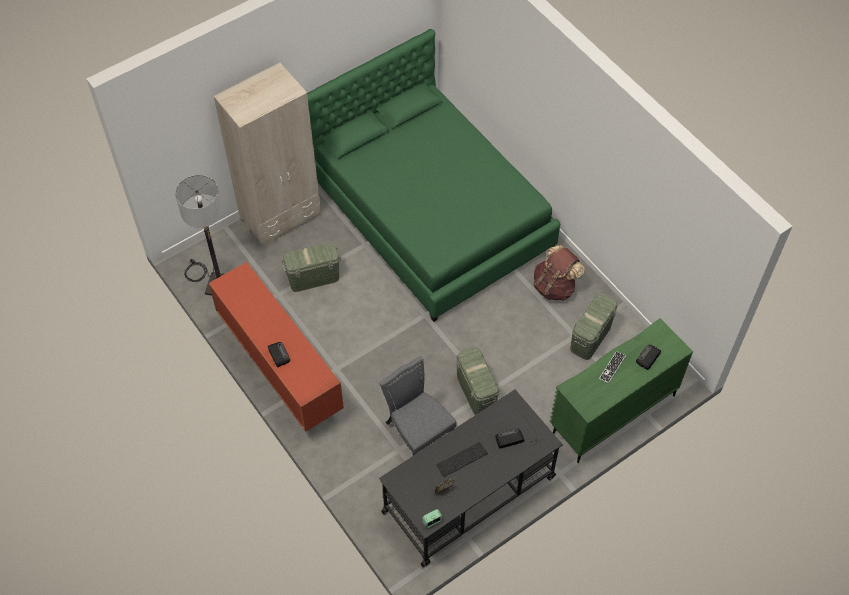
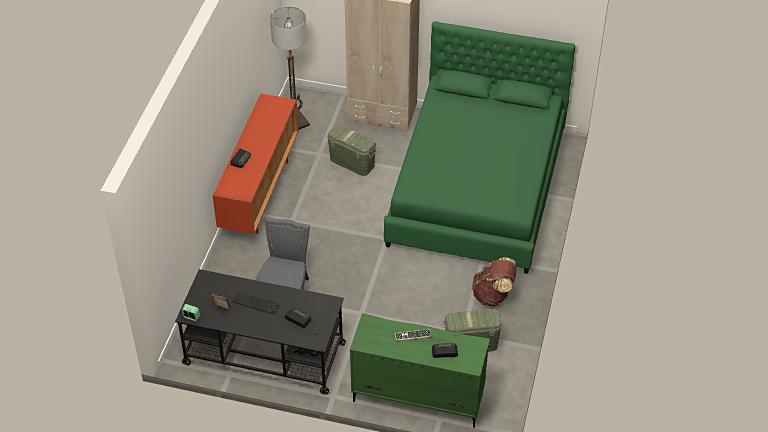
camera: 50 degrees right, 10 degrees down
(475, 392) = (352, 306): green storage box -> none

